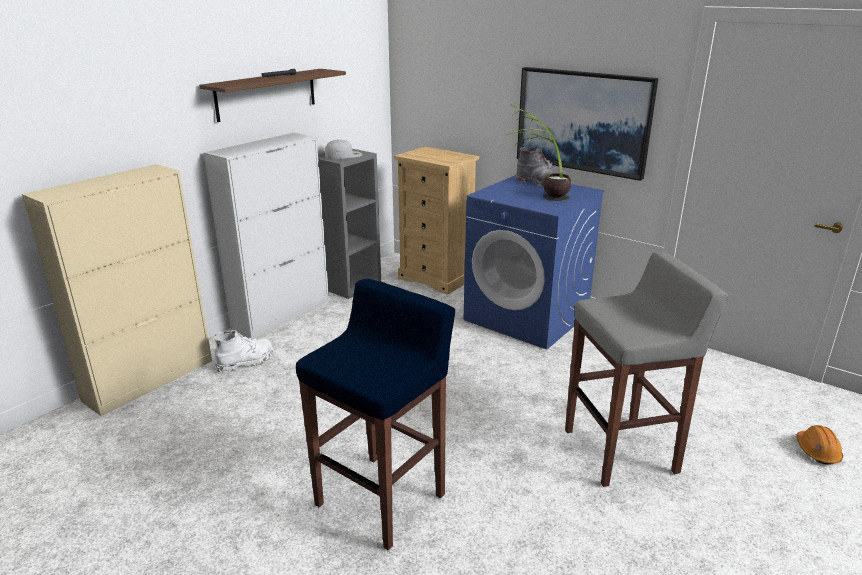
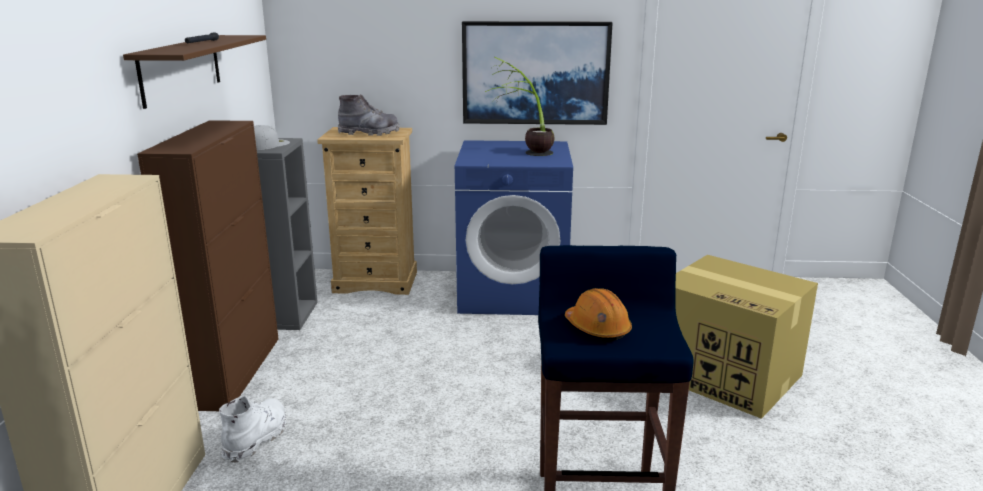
camera: 35 degrees left, 5 degrees down
(282, 314) = (235, 371): white cabinet -> brown cabinet
(541, 183) = (503, 144): grey boot -> grey boot (369, 133)
(622, 451) = (728, 376): grey stool -> cardboard box
(817, 451) = (839, 325): orange hard hat -> orange hard hat (597, 328)

